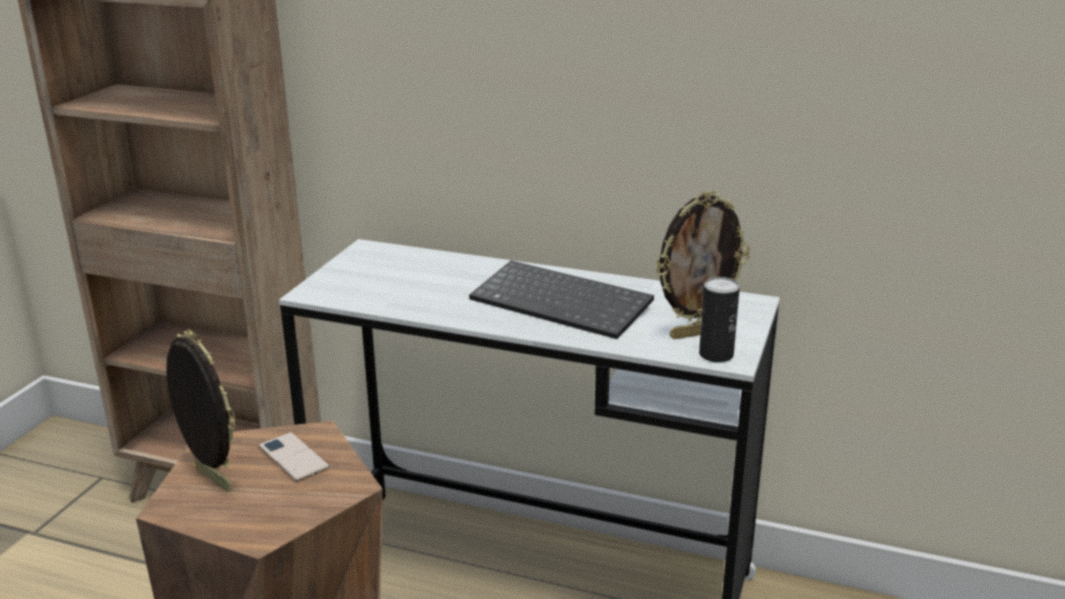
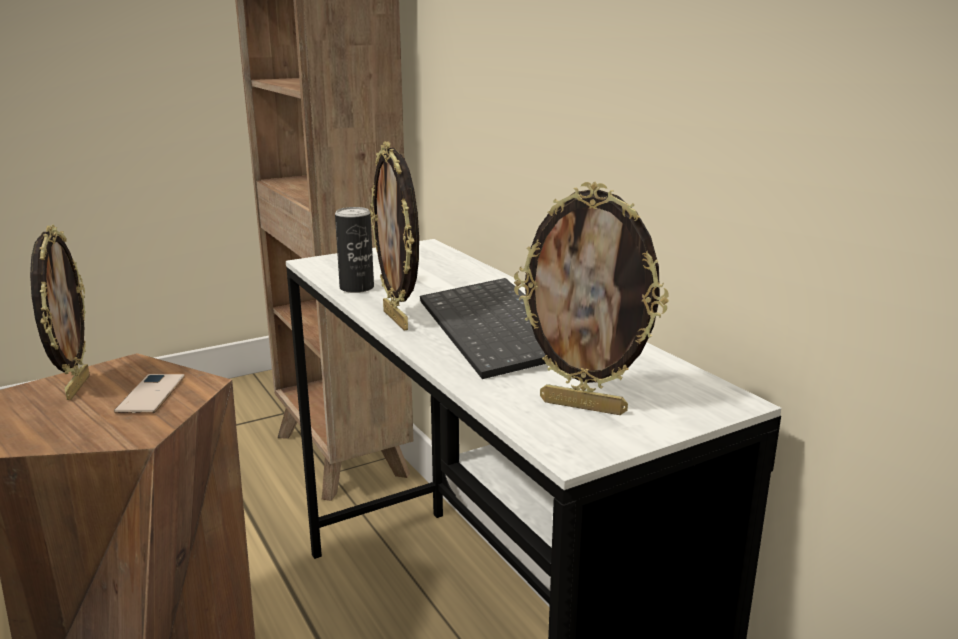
camera: 40 degrees right, 5 degrees down
(485, 318) = (398, 320): none -> picture frame
(716, 355) = (562, 437): can -> can (356, 288)

